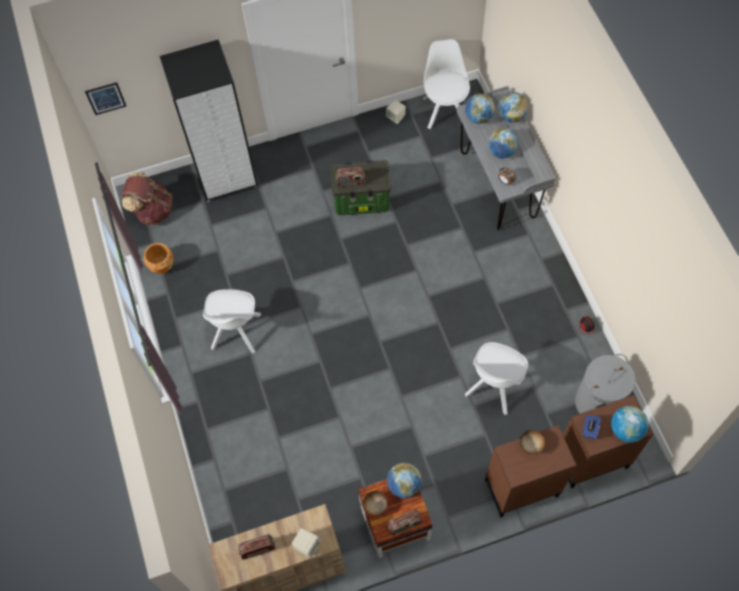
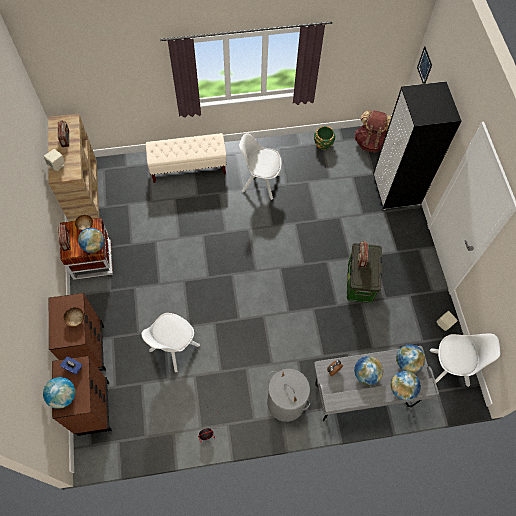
camera: 95 degrees right, 0 degrees up
(161, 265) = (323, 144): brown planter -> green planter
(223, 431) = (188, 168): none -> beige bench
(494, 387) = (173, 348): white chair -> white chair turned 90 degrees counterclockwise
(598, 402) = (139, 427): grey laundry basket -> grey laundry basket (285, 402)

